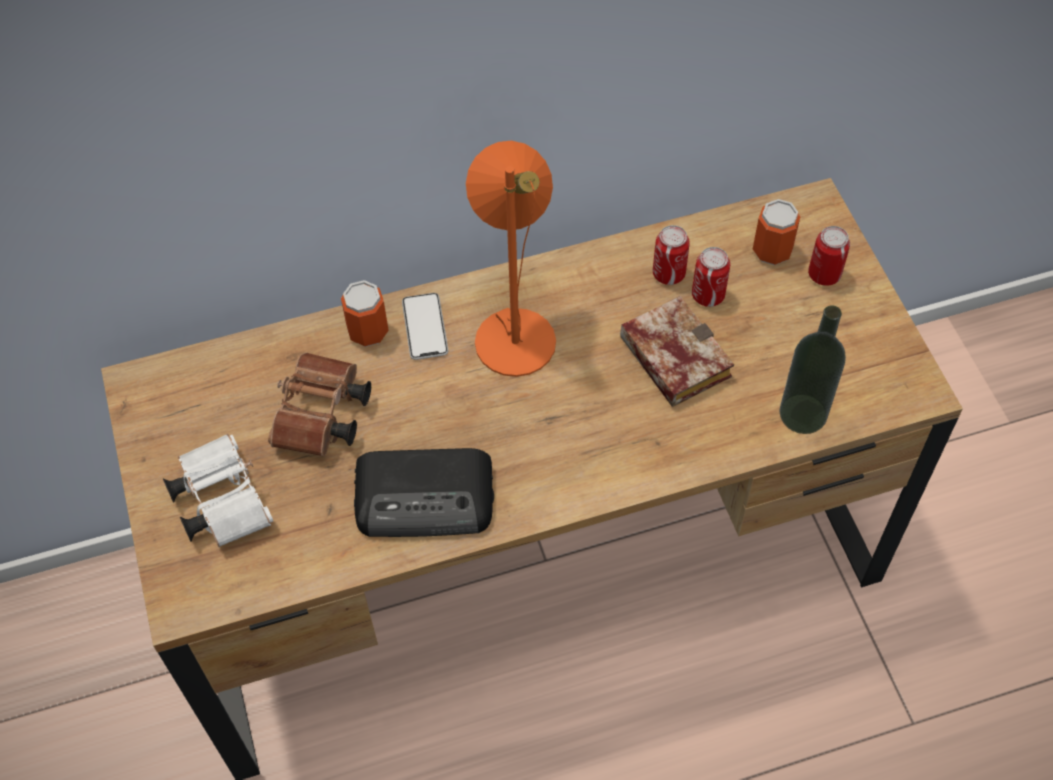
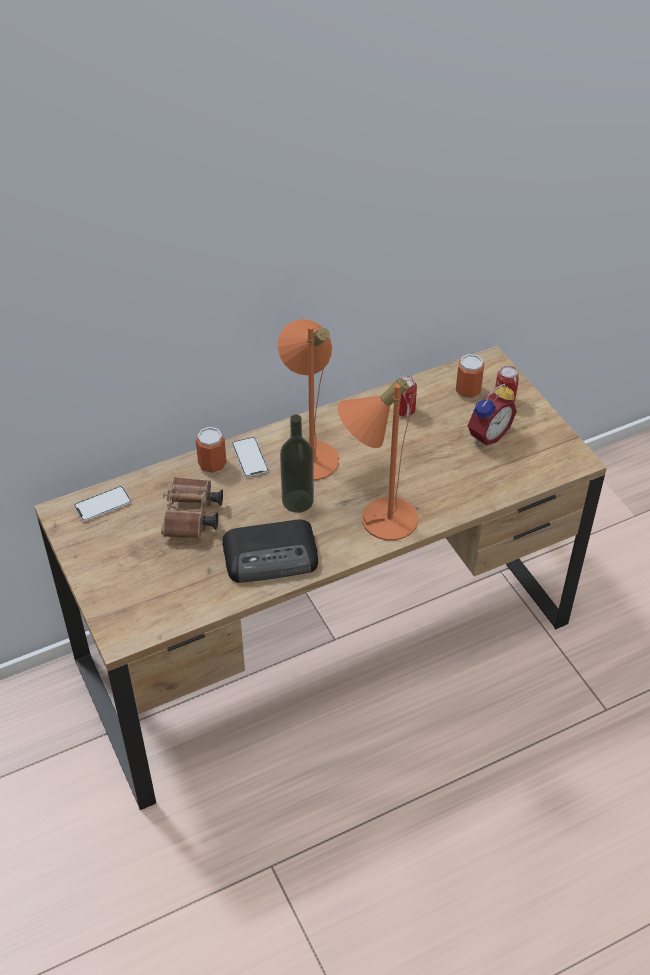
camera: 10 degrees left, 10 degrees down
(198, 379) = (103, 505): none -> phone
(221, 499) = (133, 573): white binoculars -> none
(595, 451) = (378, 517): none -> orange table lamp
(669, 356) = (414, 457): book -> none
(708, 295) = (432, 420): can -> none
(786, 329) = (486, 434): none -> alarm clock
(803, 414) = (506, 481): bottle -> bottle (297, 501)

